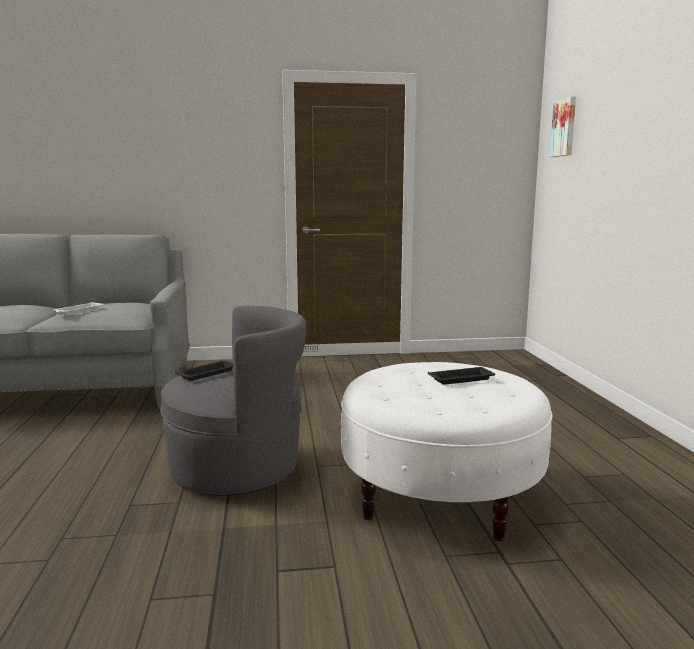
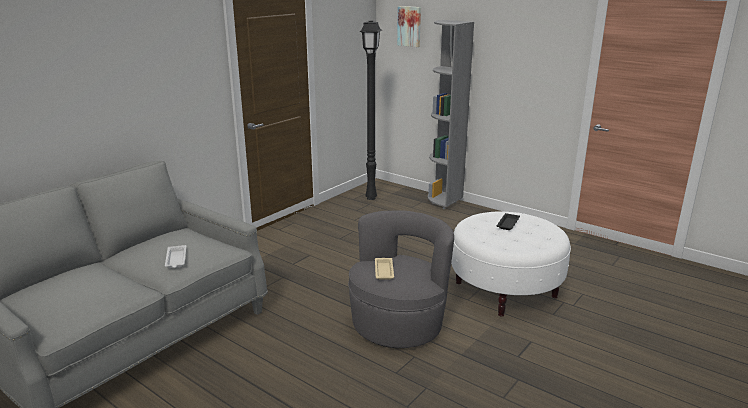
camera: 45 degrees left, 10 degrees up
(208, 373) = (384, 270): black tray -> beige tray
(477, 362) = (372, 198): none -> black floor lamp
(561, 388) = (442, 202): none -> grey bookcase

